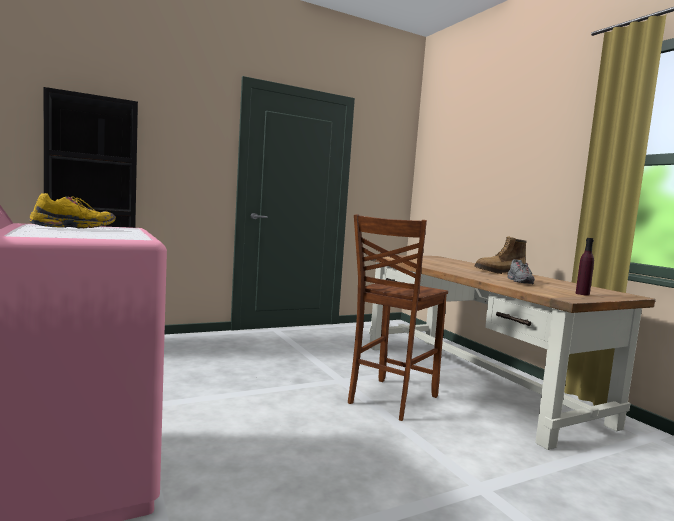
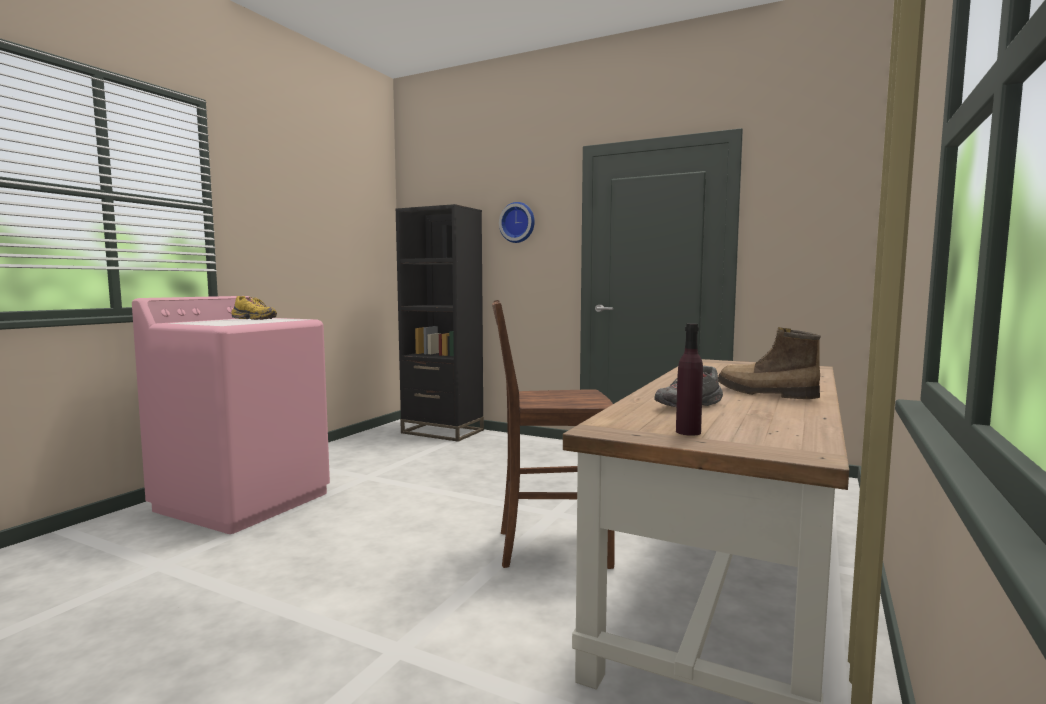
camera: 55 degrees right, 0 degrees up
(174, 130) = (518, 222): none -> wall clock

